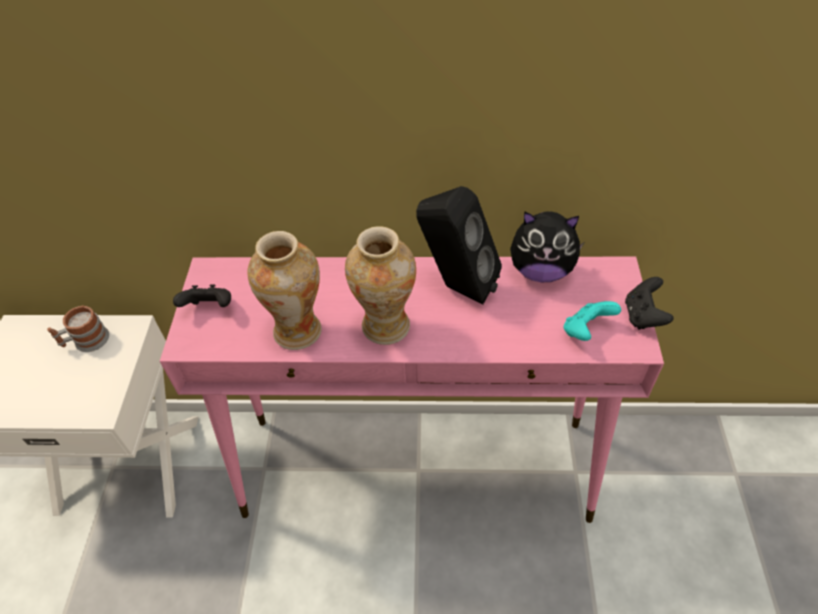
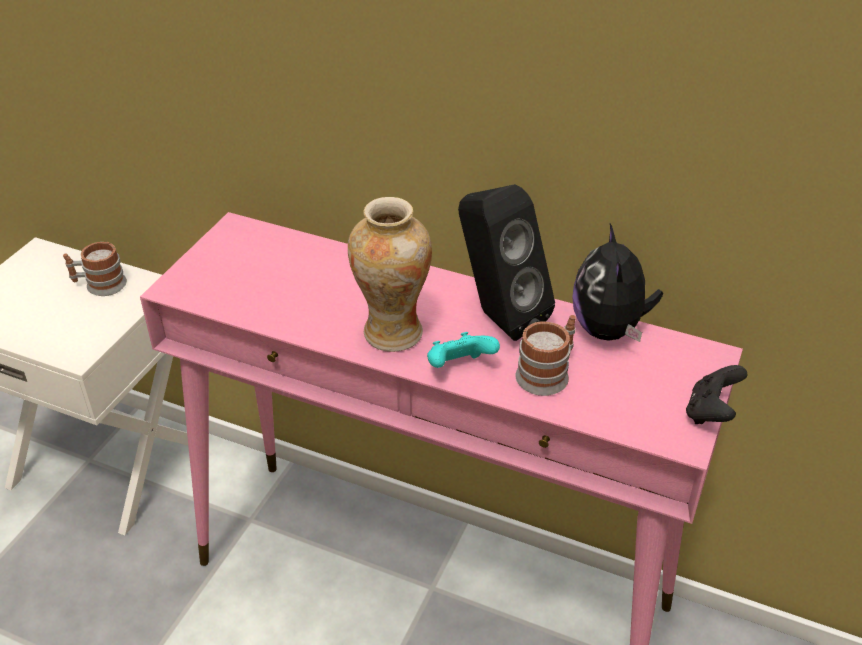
camera: 20 degrees right, 10 degrees down
(210, 308) = (217, 263): black game controller -> none
(298, 330) = (295, 309): vase -> none
(517, 322) = (547, 373): none -> mug
(540, 271) = (609, 330): plush toy -> plush toy turned 60 degrees clockwise
(586, 331) = (627, 406): turquoise game controller -> turquoise game controller (459, 367)

